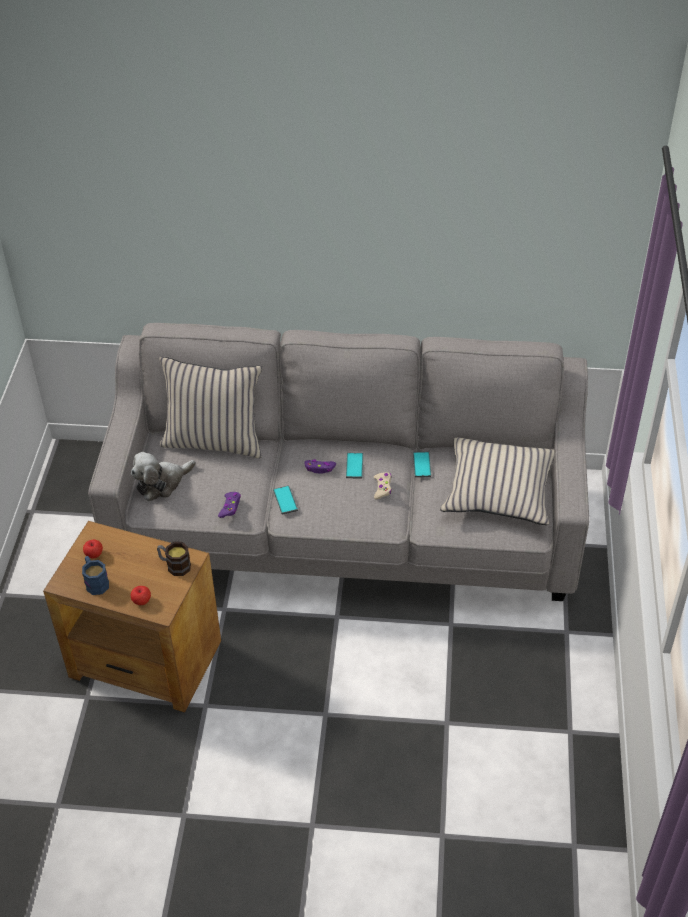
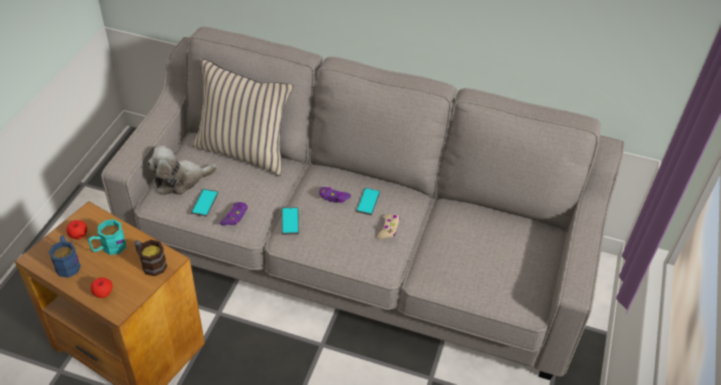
camera: 10 degrees right, 0 degrees up
(128, 559) = (109, 248): none -> turquoise mug
(421, 465) = (434, 214): phone -> phone (205, 203)
(498, 490) = (505, 256): beige pillow -> none

